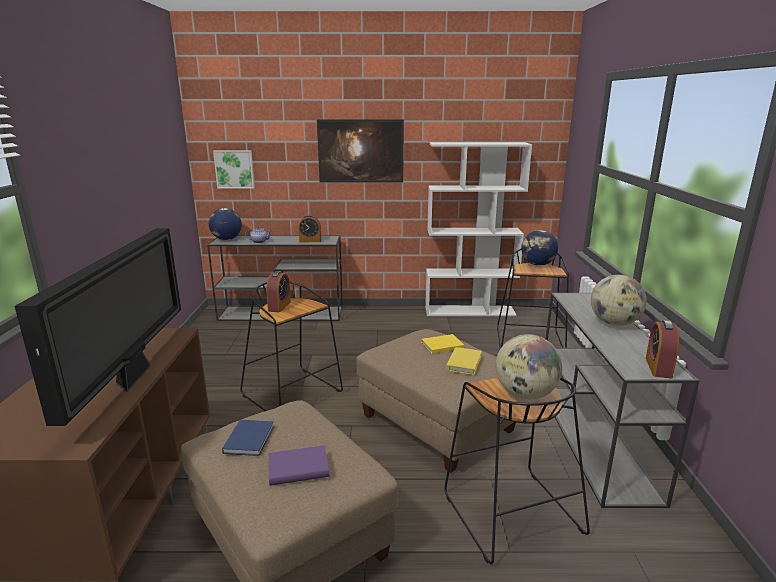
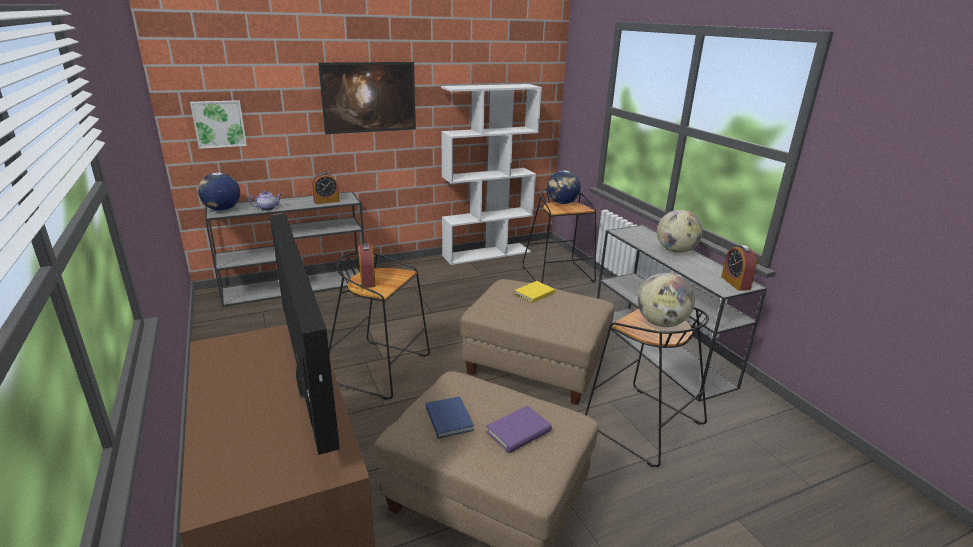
camera: 25 degrees left, 5 degrees up
(463, 363) = (566, 306): yellow book -> none

